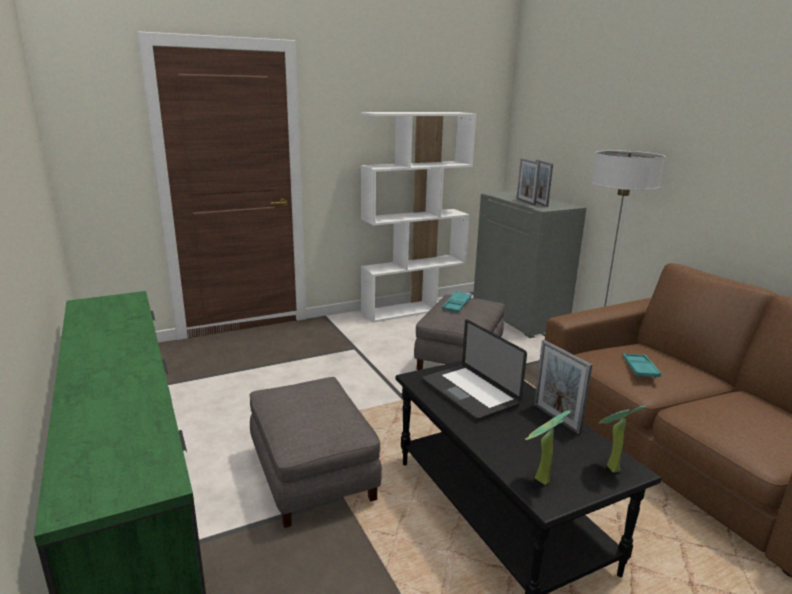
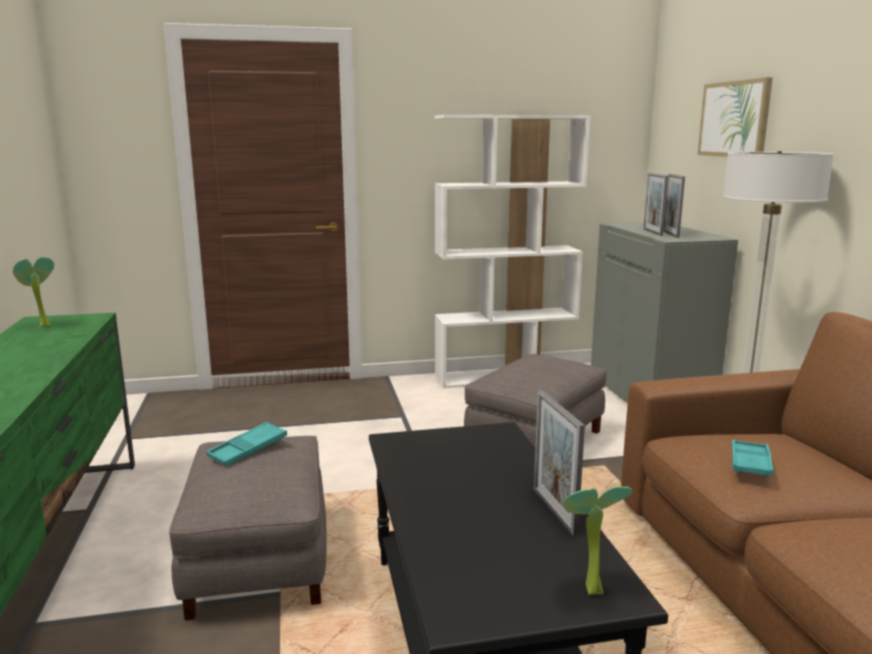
camera: 15 degrees right, 5 degrees down
(457, 304) = (531, 364): turquoise tray -> turquoise tray (248, 449)
(469, 393) = (450, 465): laptop -> none
(539, 481) = (463, 590): potted plant -> potted plant (42, 325)
(582, 121) = (734, 119): none -> picture

